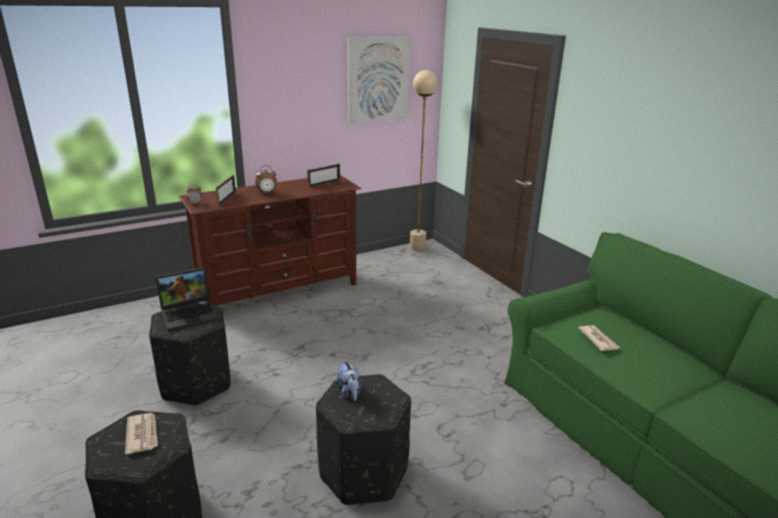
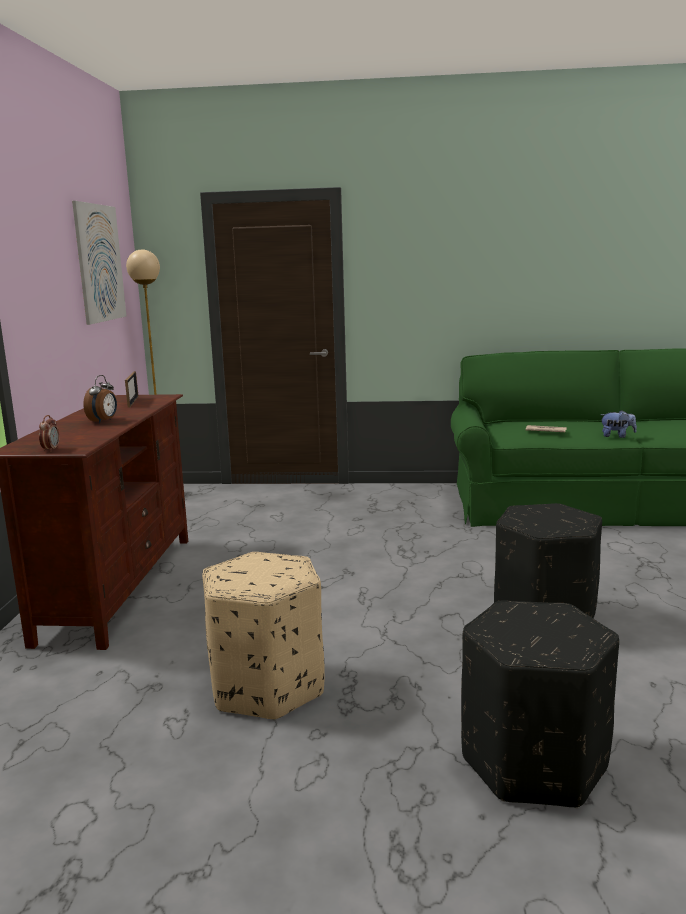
camera: 55 degrees left, 10 degrees down
(142, 434) = (528, 624): newspaper -> none
(190, 314) = (251, 568): laptop -> none
(197, 383) = (267, 686): black ottoman -> beige ottoman
(227, 199) = (75, 436): picture frame -> none
(349, 392) = (532, 520): plush toy -> plush toy (617, 436)

